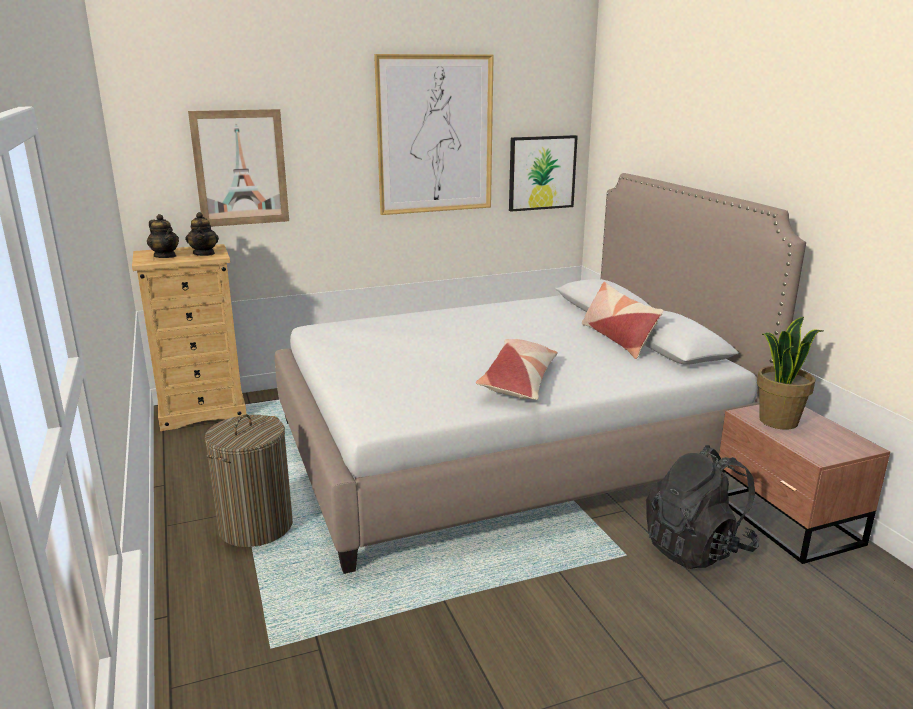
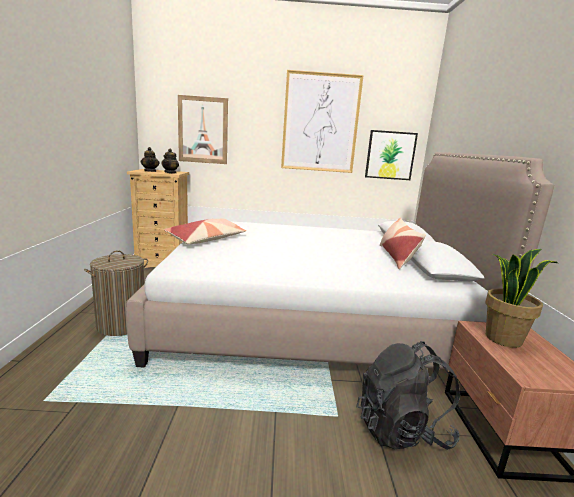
camera: 20 degrees right, 5 degrees down
(519, 381) = (298, 264): pillow -> pillow (207, 239)

